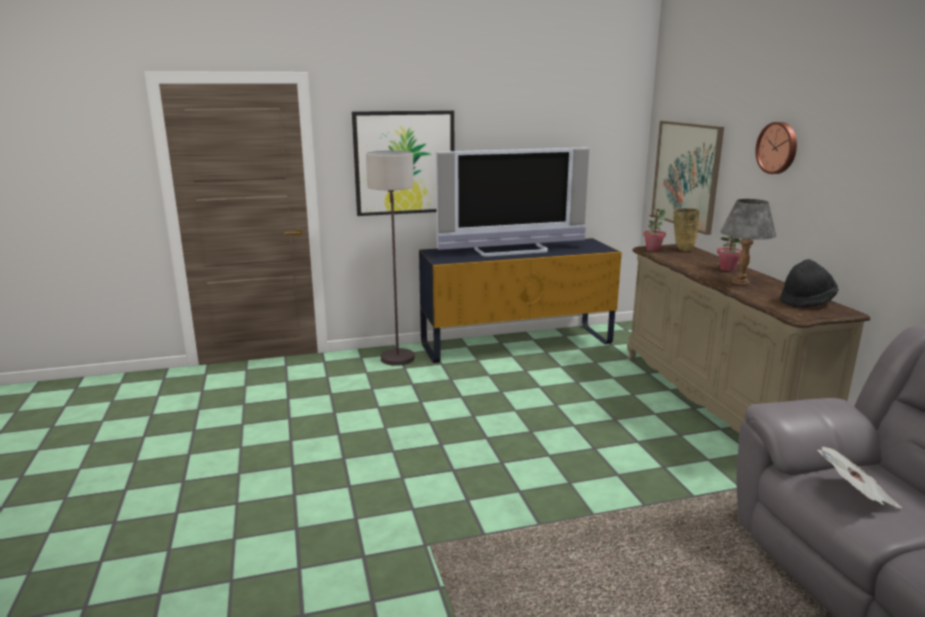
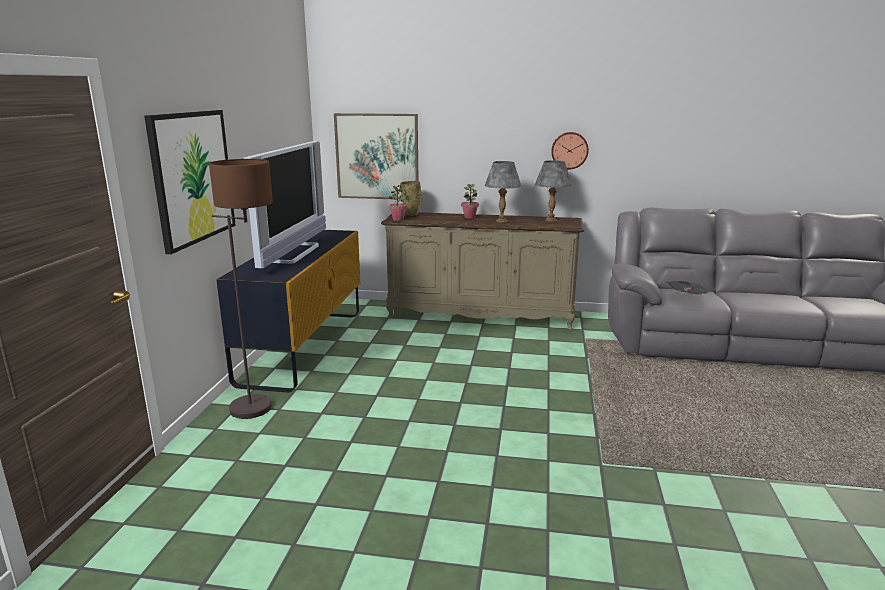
camera: 65 degrees left, 0 degrees up
(397, 363) = (261, 411): grey floor lamp -> brown floor lamp
(778, 148) = (479, 125): wall clock -> wall clock (569, 150)
(806, 302) = (550, 220): black hat -> grey table lamp

